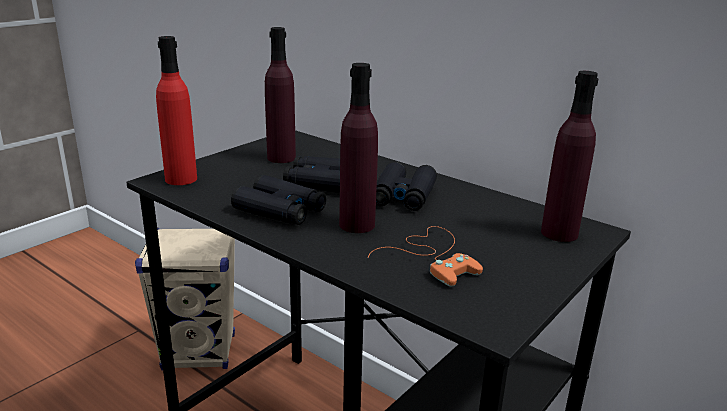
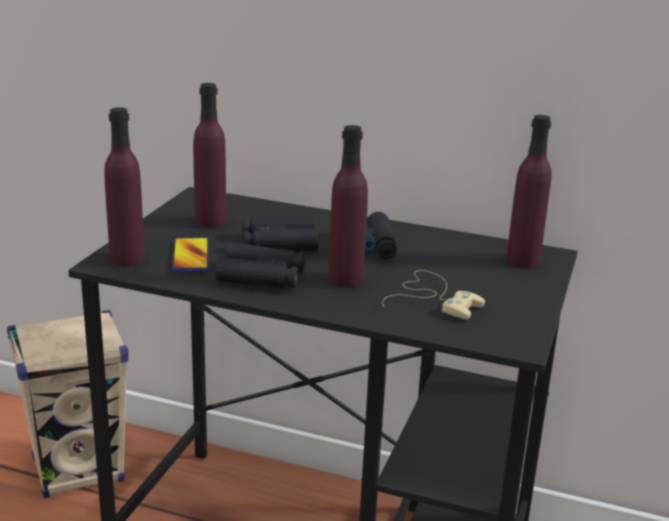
camera: 20 degrees left, 0 degrees up
(181, 179) = (127, 259): red bottle -> purple bottle
(236, 184) = (191, 256): none -> phone
(432, 256) = (433, 297): orange game controller -> beige game controller

